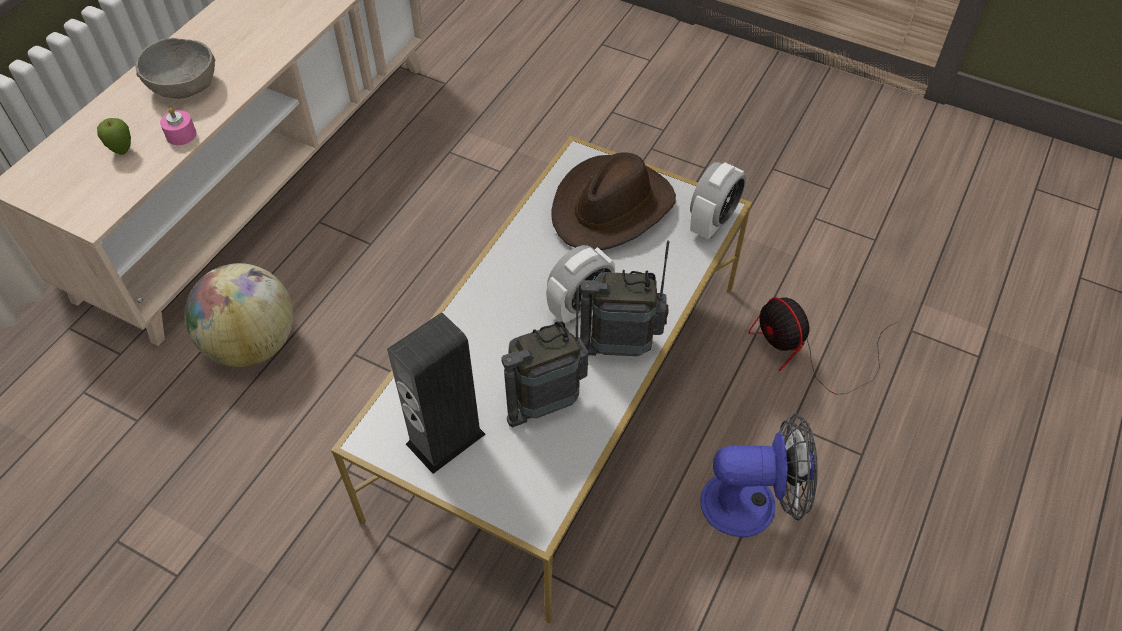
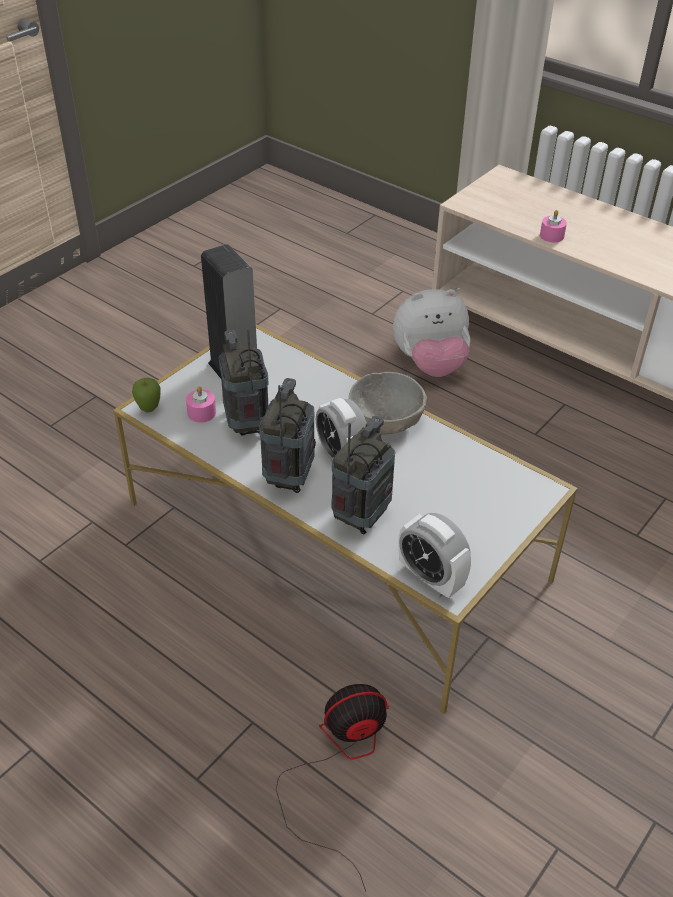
camera: 100 degrees right, 10 degrees down
(122, 151) = (534, 212): apple -> apple (149, 410)
(184, 85) = (614, 236): grey bowl -> grey bowl (385, 421)
(252, 344) = (430, 364): globe -> plush toy
(532, 455) = (201, 413): none -> pink candle
(612, 208) = (464, 502): brown hat -> none
(656, 279) = (361, 518): none -> radio
(752, 504) = (178, 662): fan -> none

